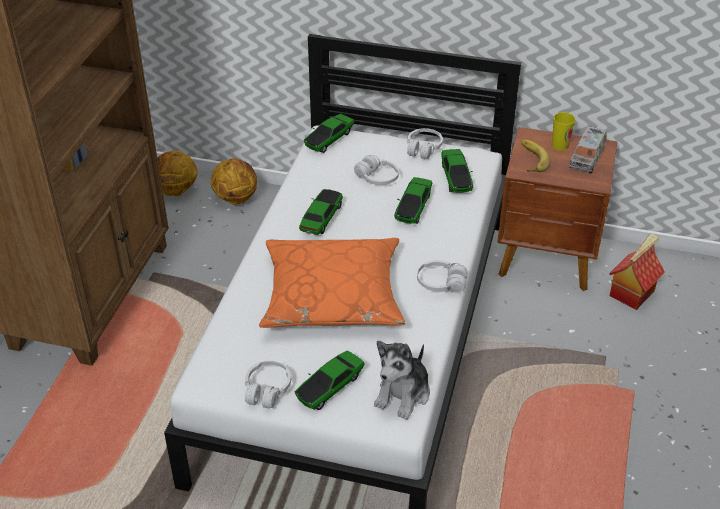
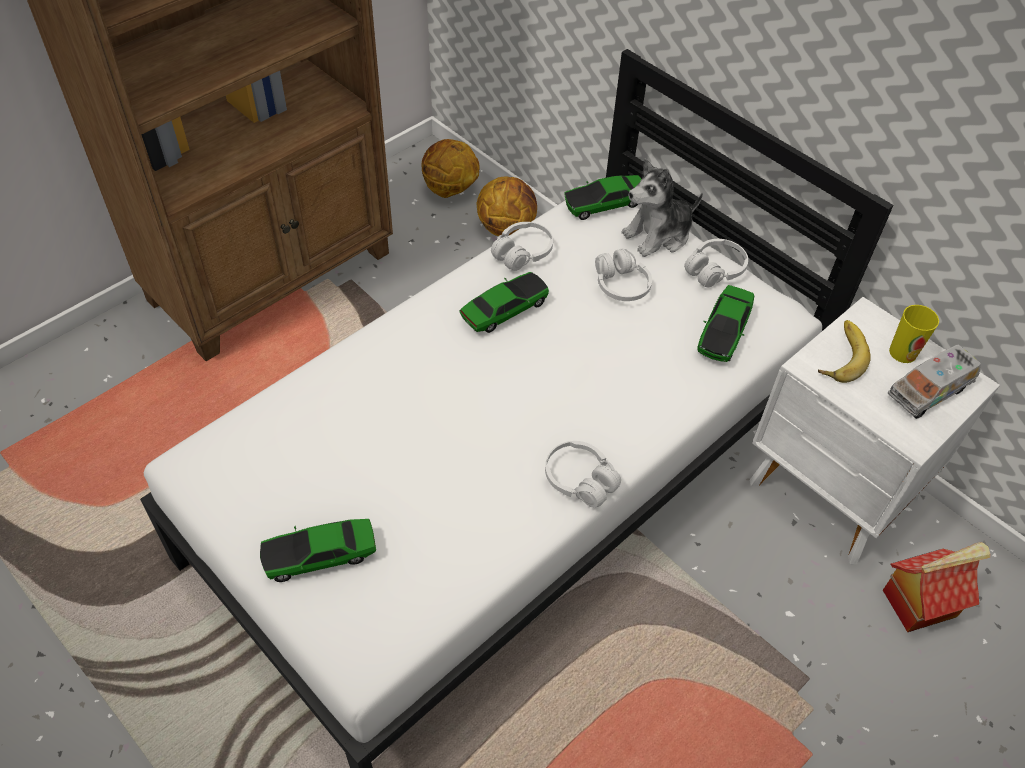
camera: 30 degrees right, 10 degrees up
(267, 390) = (248, 517): white headphones -> white headphones (522, 253)
(332, 295) = (431, 426): orange pillow -> none
(403, 394) = (399, 619): plush toy -> plush toy (658, 235)
(413, 207) = (631, 349): toy car -> none
(548, 260) = (833, 493): brown nightstand -> white nightstand

